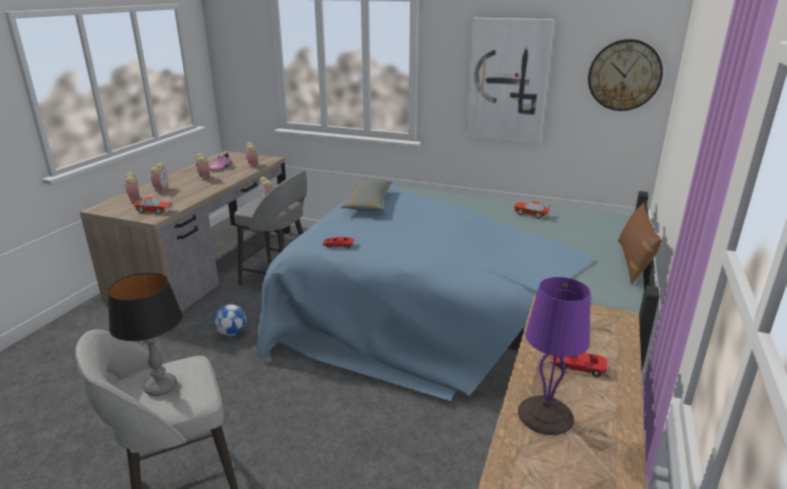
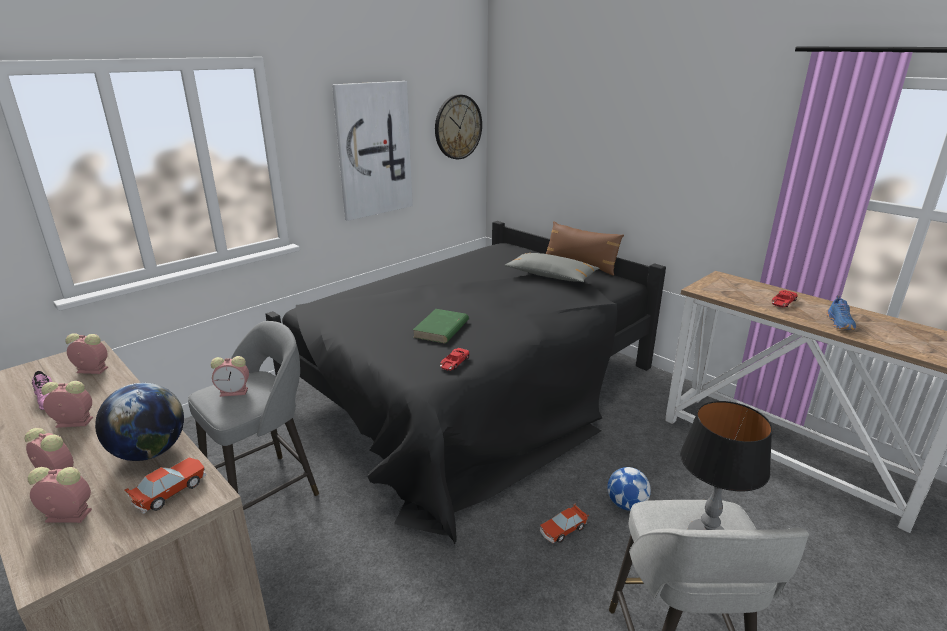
camera: 65 degrees left, 0 degrees up
(184, 198) = (150, 452): none -> globe
(232, 333) = (369, 567): football -> football (626, 504)
(368, 202) = (353, 324): grey pillow -> grey pillow (551, 276)
(388, 229) = (441, 329): none -> green book
(459, 317) = (473, 388): blue bed -> black bed
(530, 214) = (466, 268): toy car -> toy car (563, 530)
(546, 415) = (840, 324): purple table lamp -> blue shoe

